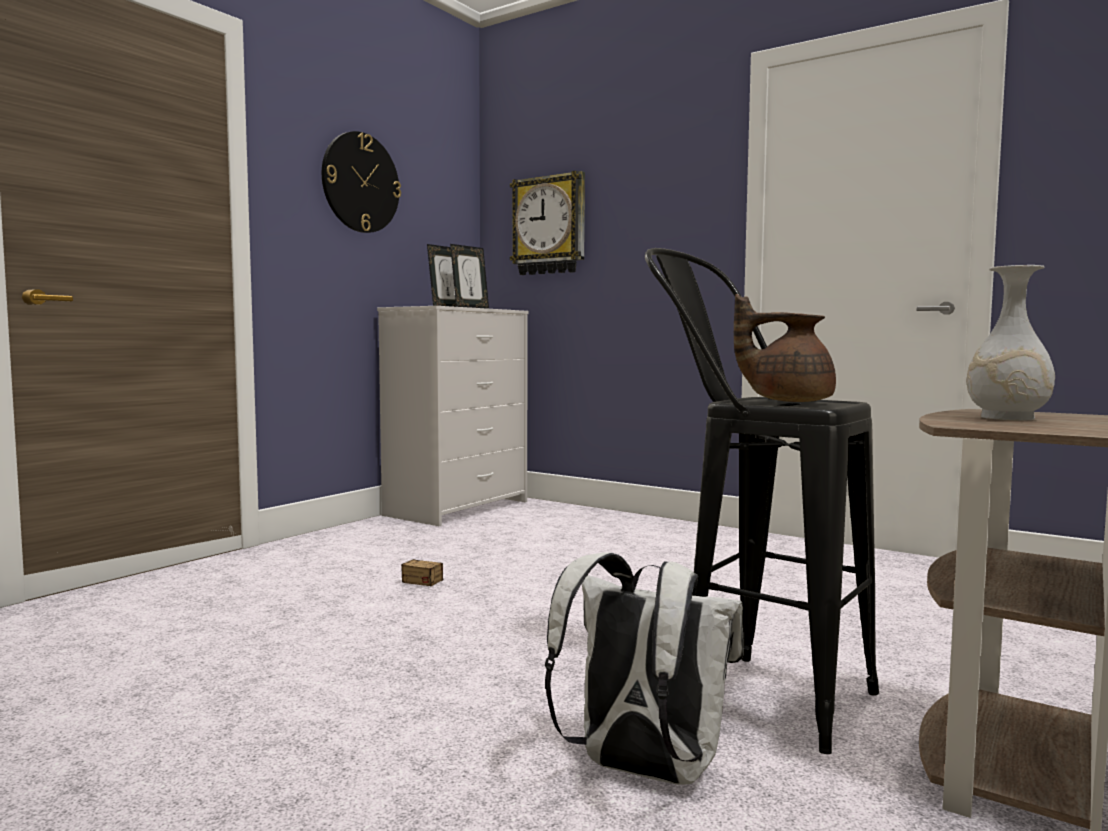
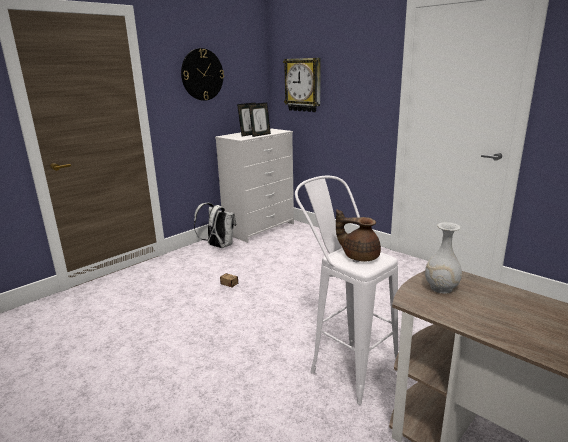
camera: 10 degrees right, 15 degrees up
(641, 771) = (282, 405): white backpack -> white backpack (218, 246)
(749, 692) = (344, 365): black stool -> white stool

